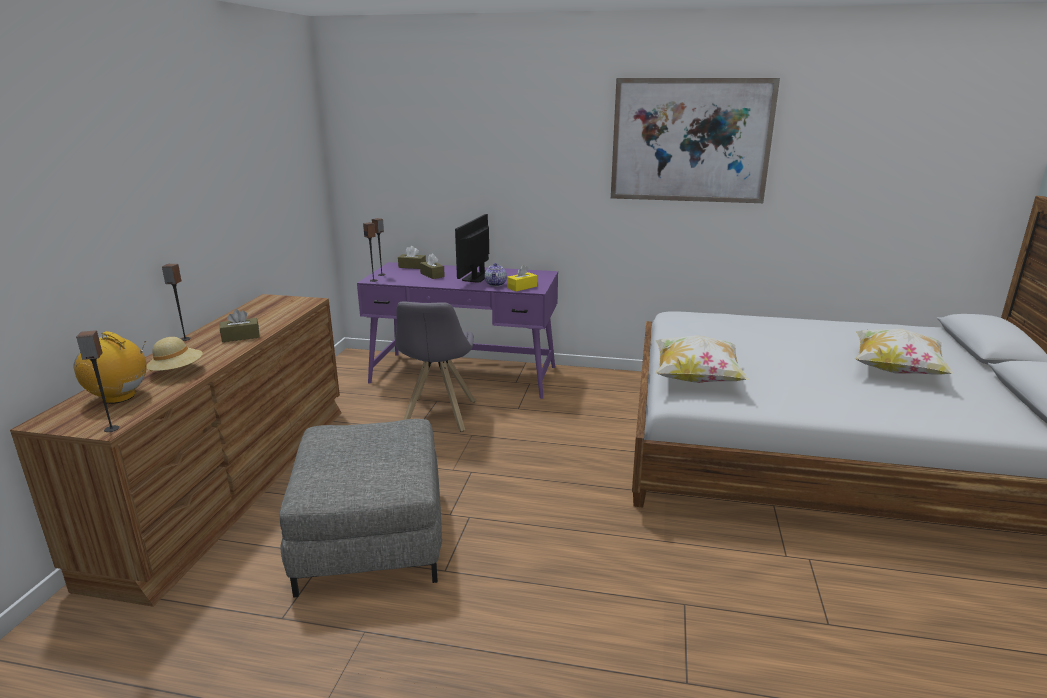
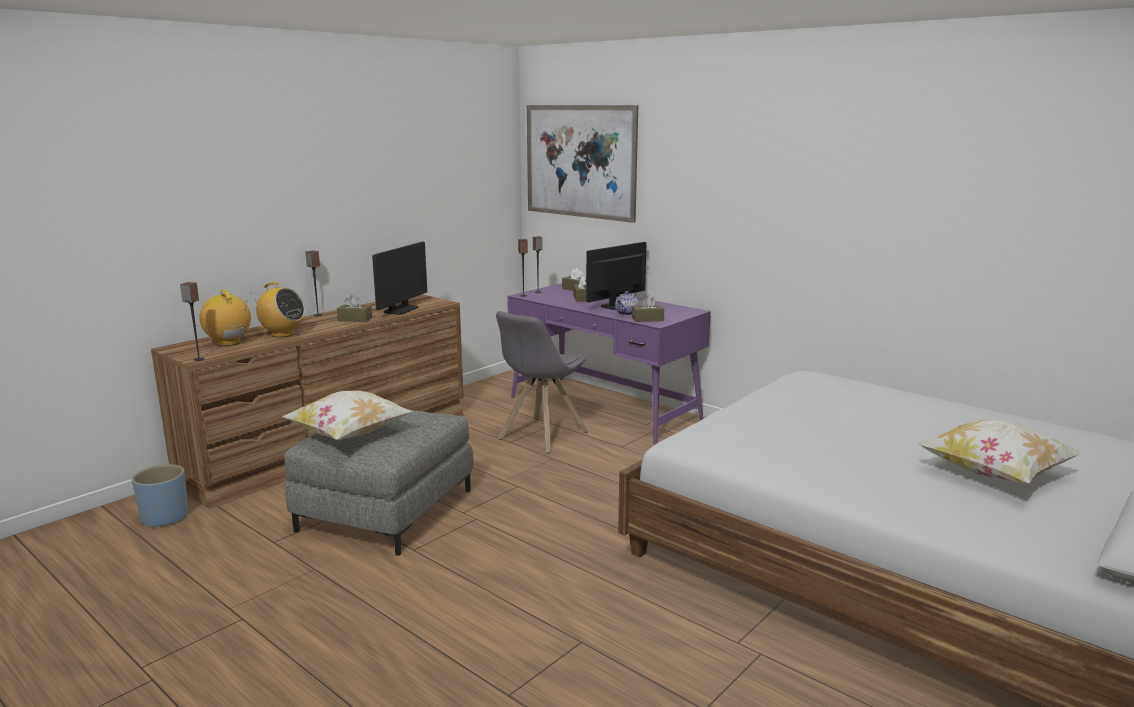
camera: 30 degrees right, 5 degrees down
(100, 639) = (164, 517): none -> blue planter
(177, 371) = (282, 334): beige hat -> radio
(277, 316) = (401, 310): none -> monitor
(522, 287) = (647, 319): yellow tissue box -> brown tissue box
(690, 141) = (855, 174): picture -> picture (580, 161)
(696, 378) = (726, 431): pillow -> pillow (350, 436)

